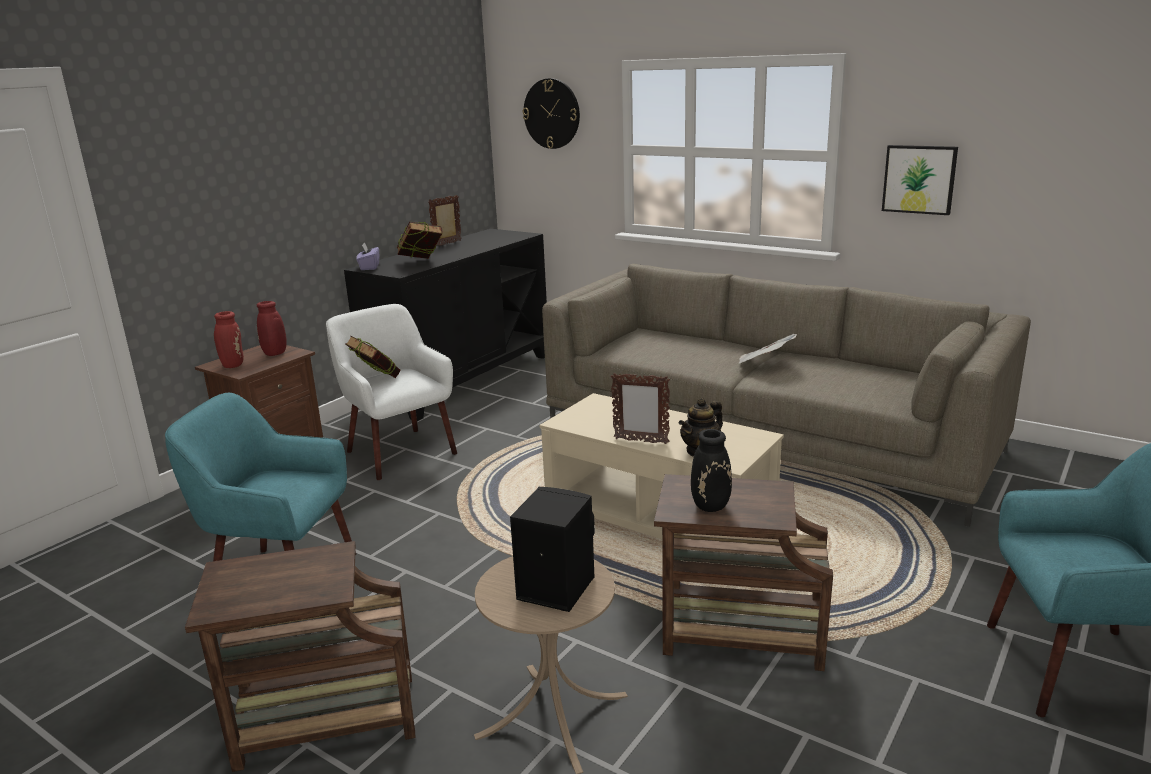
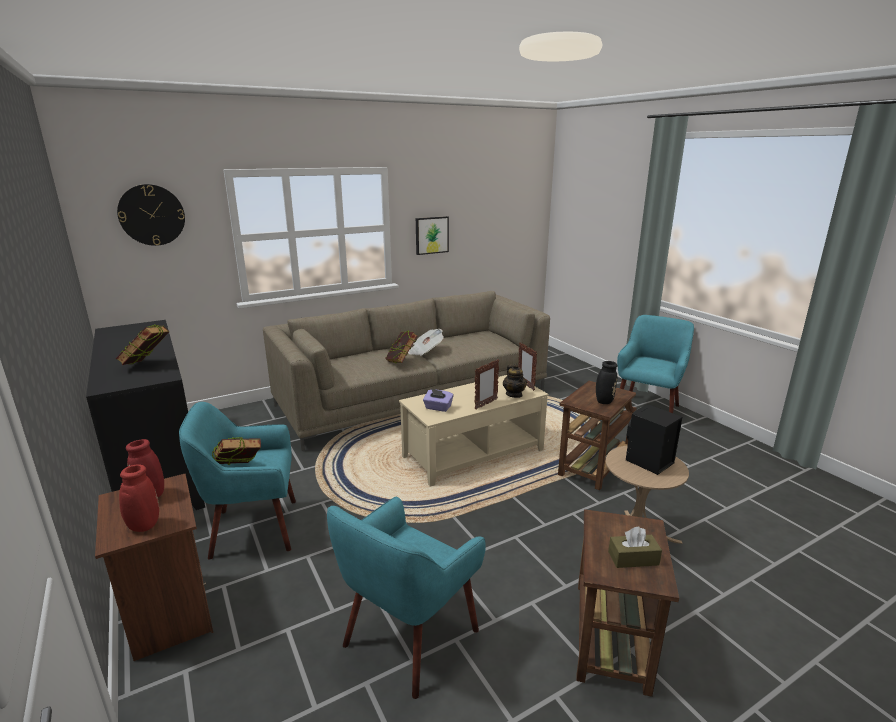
camera: 65 degrees left, 0 degrees up
(255, 587) = (633, 558): none -> brown tissue box
(369, 267) = (109, 385): purple tissue box -> purple tissue box (438, 408)
(399, 452) = (253, 529): white armchair -> turquoise armchair
(448, 244) = (107, 348): picture frame -> picture frame (526, 384)
(701, 362) = (401, 362): none -> book

